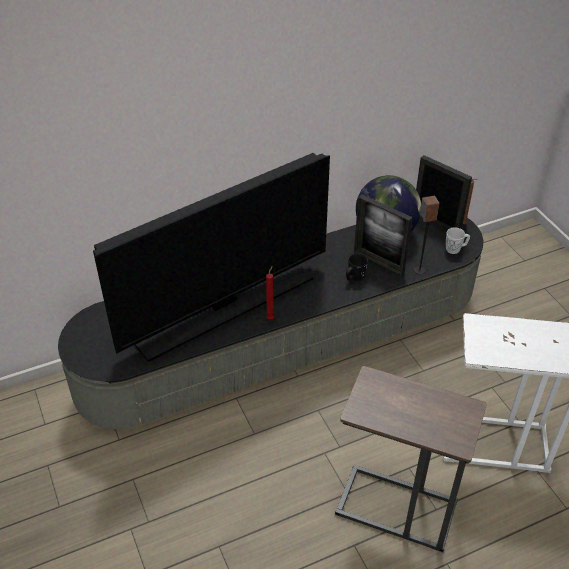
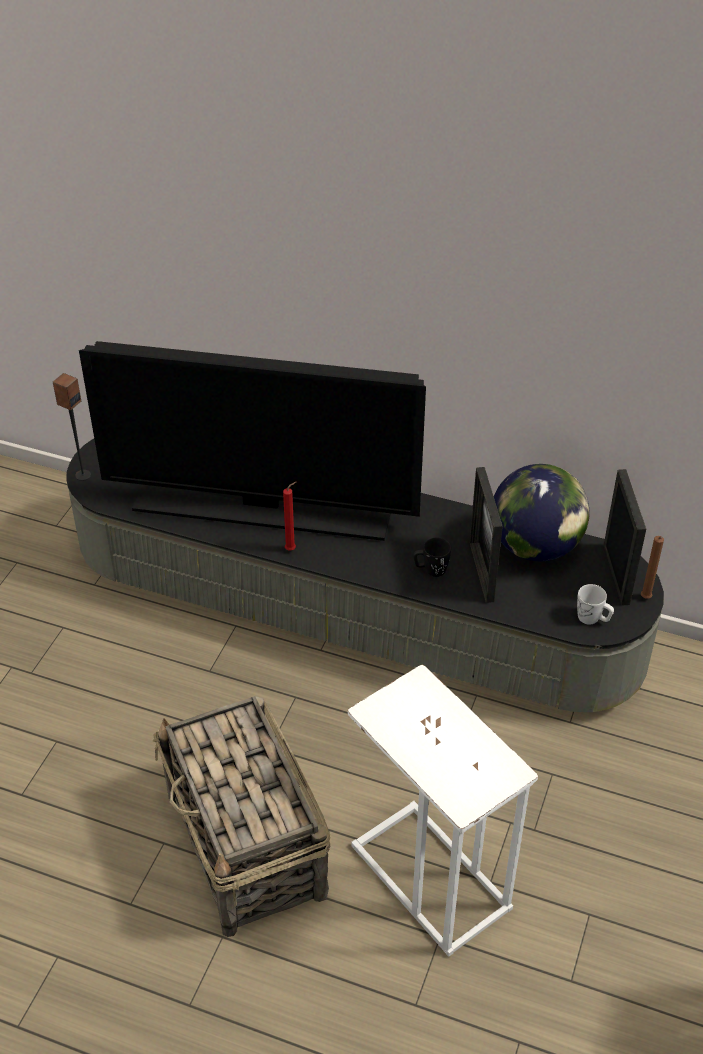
camera: 45 degrees right, 0 degrees up
(397, 507) = (246, 847): brown side table -> basket
(419, 270) = (514, 611): speaker -> speaker (82, 475)

